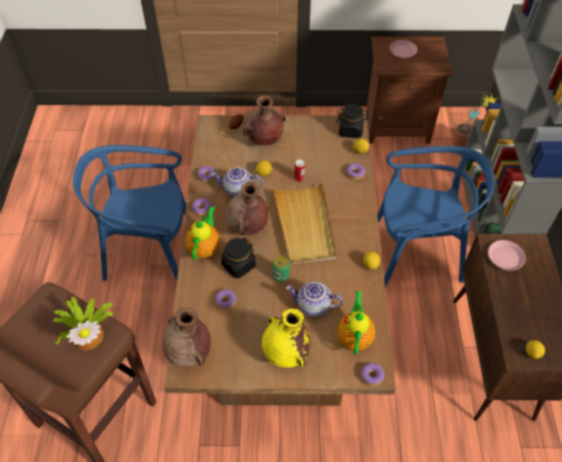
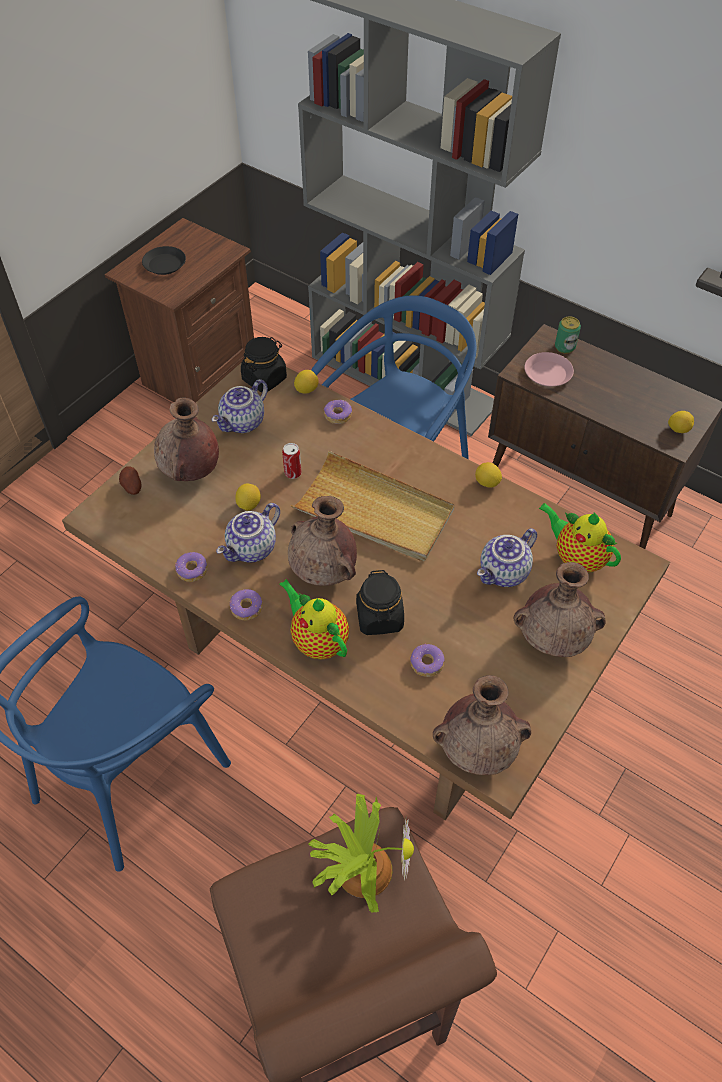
camera: 55 degrees left, 0 degrees up
(280, 275) = (432, 580): can -> can (564, 347)
(286, 353) = (553, 639): yellow vase -> brown vase
(313, 140) = (243, 423): none -> teapot
(372, 376) = (639, 573): donut -> none
(403, 51) = (165, 264): pink plate -> black plate
(464, 145) = (290, 336): potted plant -> none

